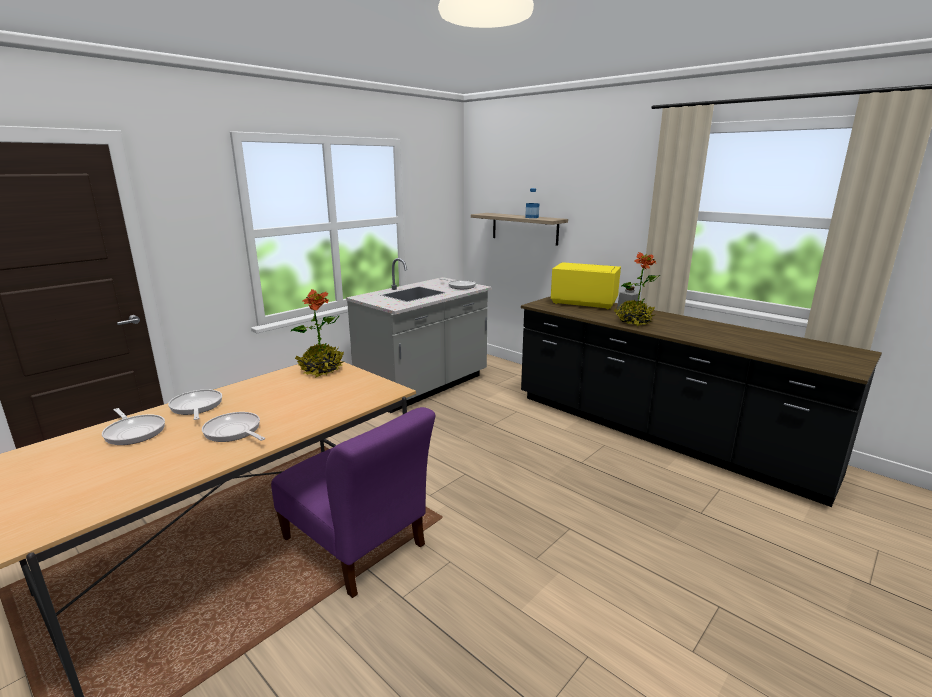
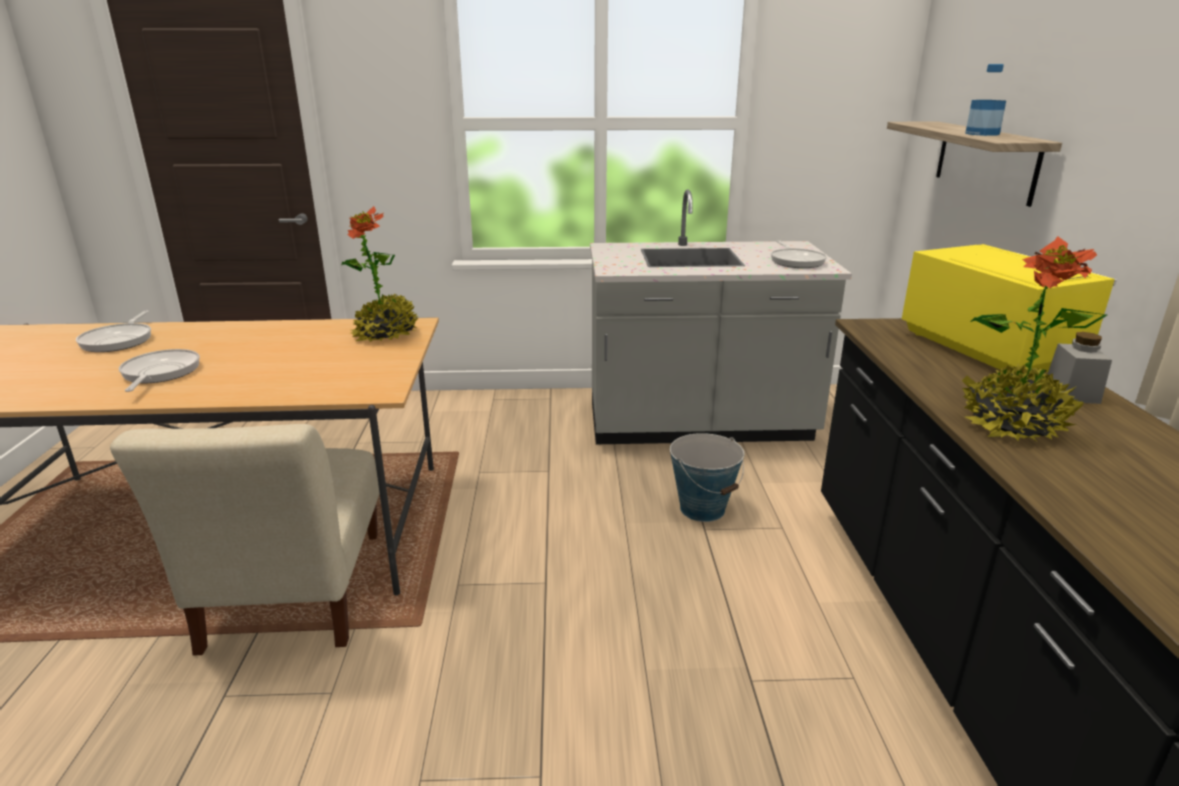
camera: 45 degrees right, 5 degrees up
(196, 407) = (205, 334): frying pan -> none
(356, 546) = (293, 596): purple chair -> beige chair
(479, 418) = (702, 508): none -> bucket

